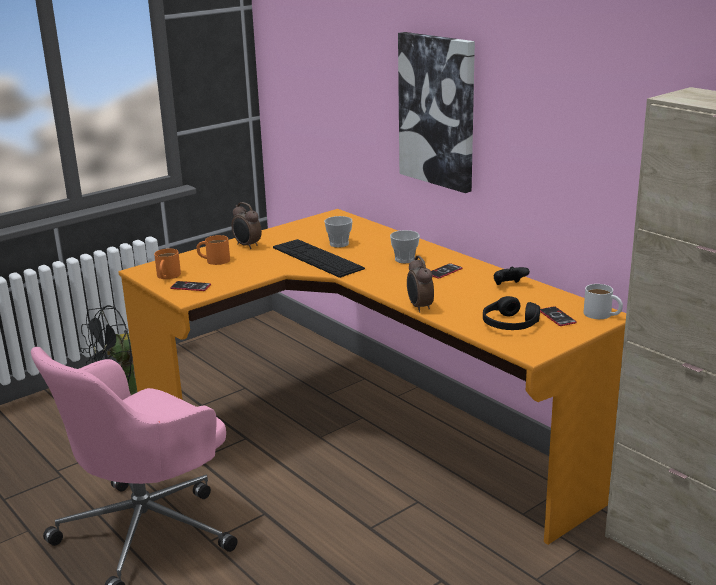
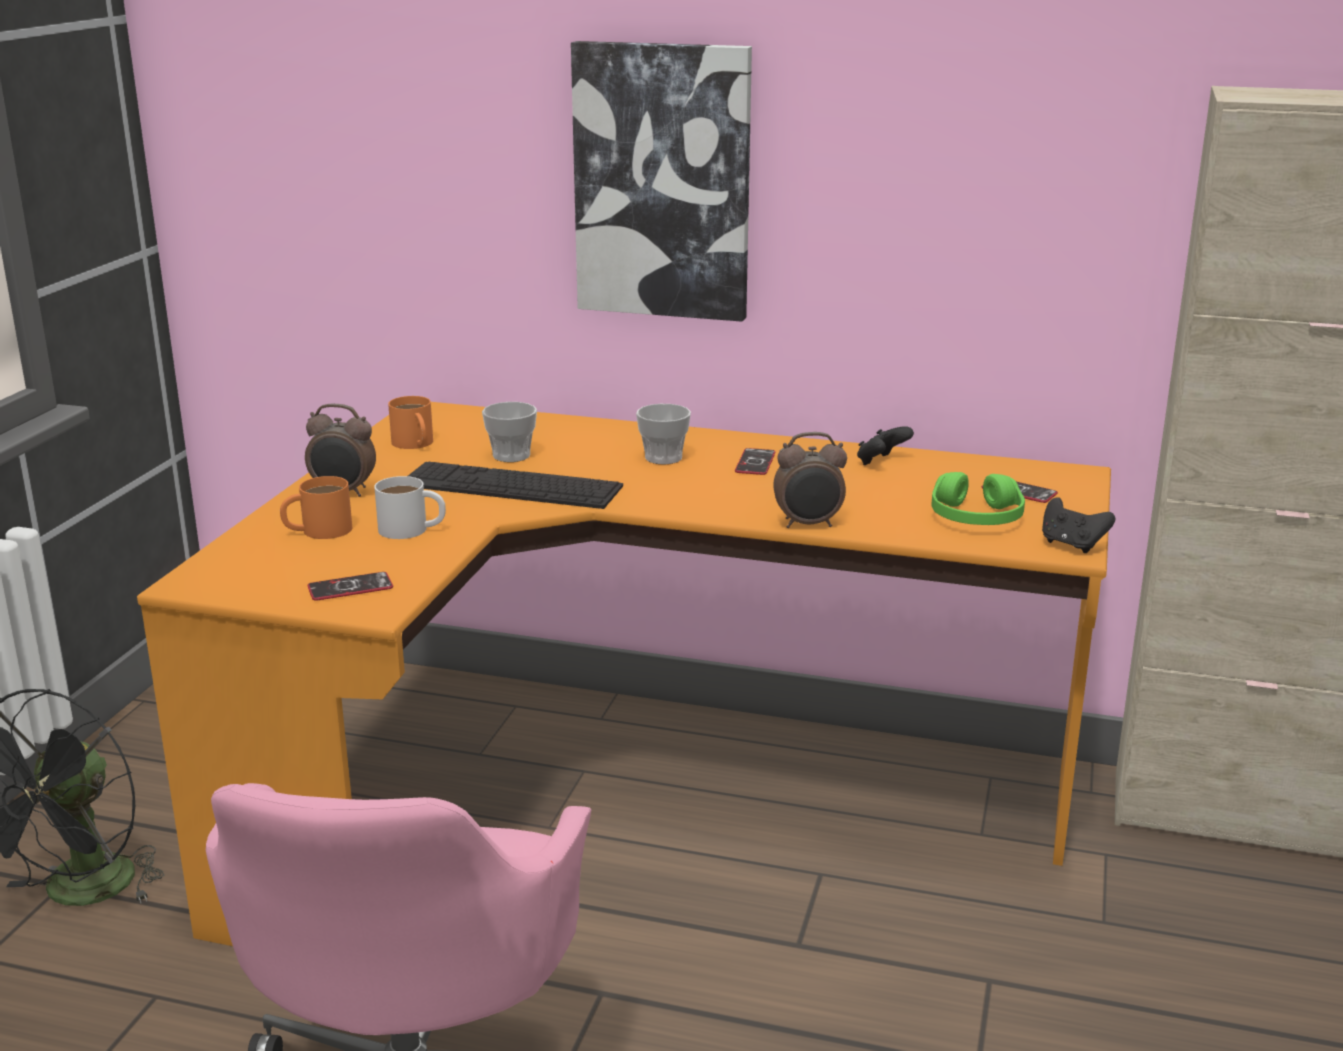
camera: 35 degrees left, 0 degrees up
(167, 276) = (268, 581): orange mug -> orange mug (415, 444)
(419, 307) = (808, 525): alarm clock -> alarm clock turned 45 degrees counterclockwise
(509, 324) = (976, 517): black headphones -> green headphones
(536, 350) = (1072, 545): none -> black game controller
(602, 315) = (1068, 474): white mug -> white mug (412, 529)

